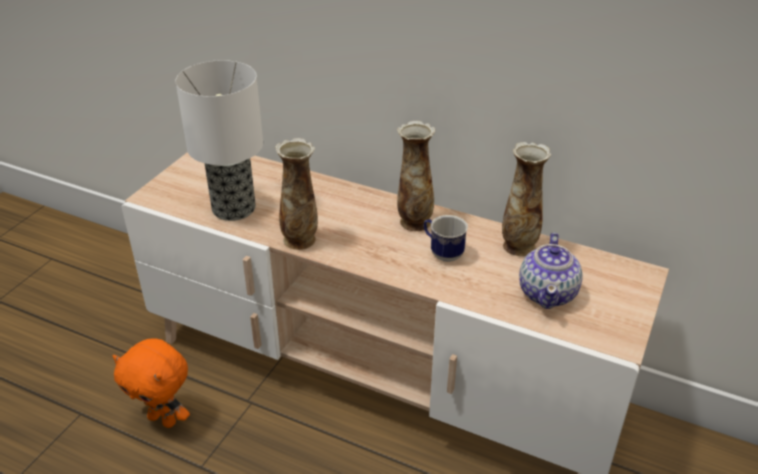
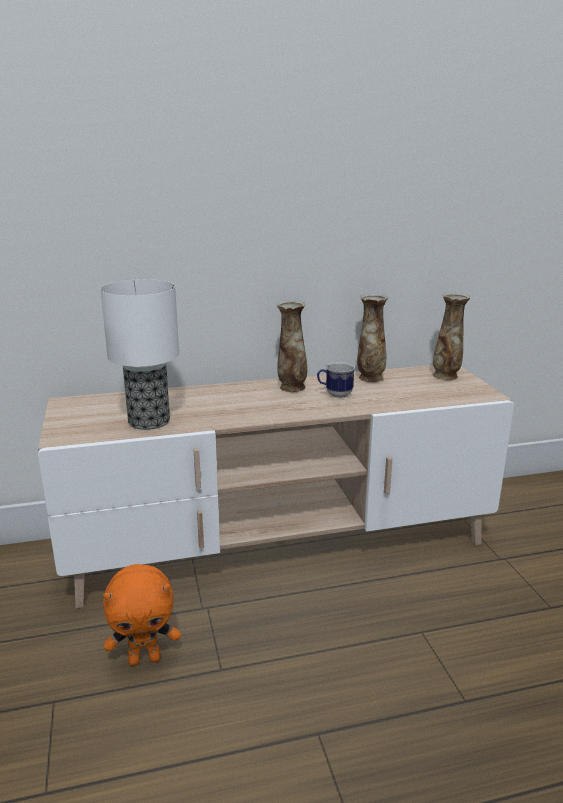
camera: 40 degrees left, 15 degrees down
(300, 240) = (232, 419): vase -> vase (446, 376)
(548, 293) = (421, 390): teapot -> none

